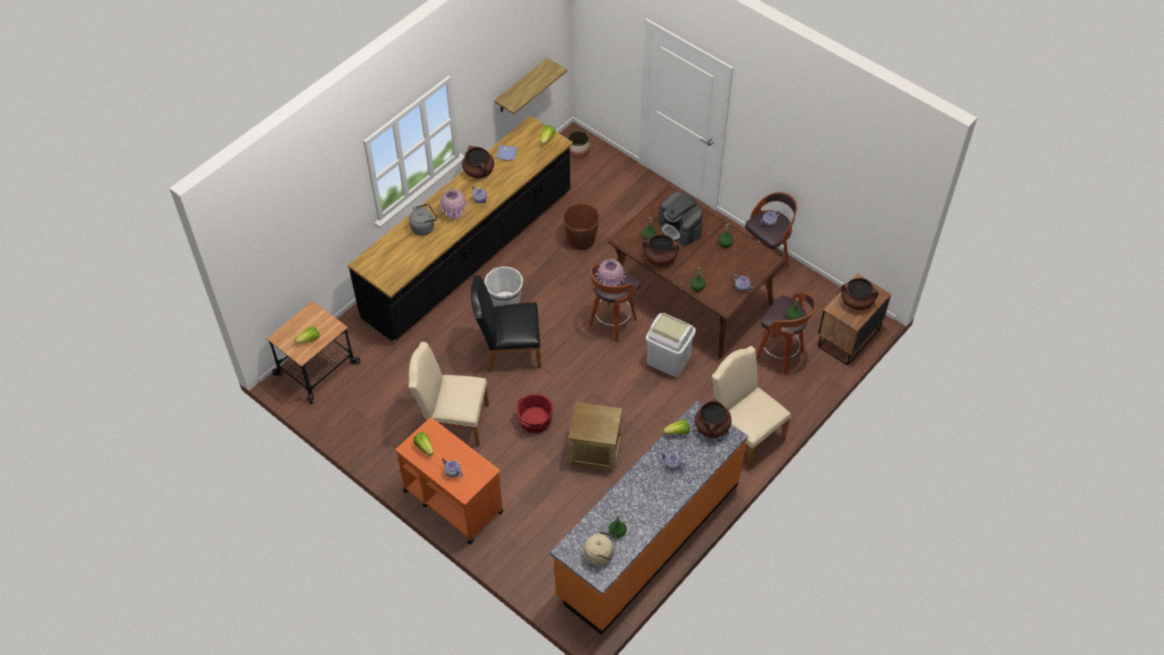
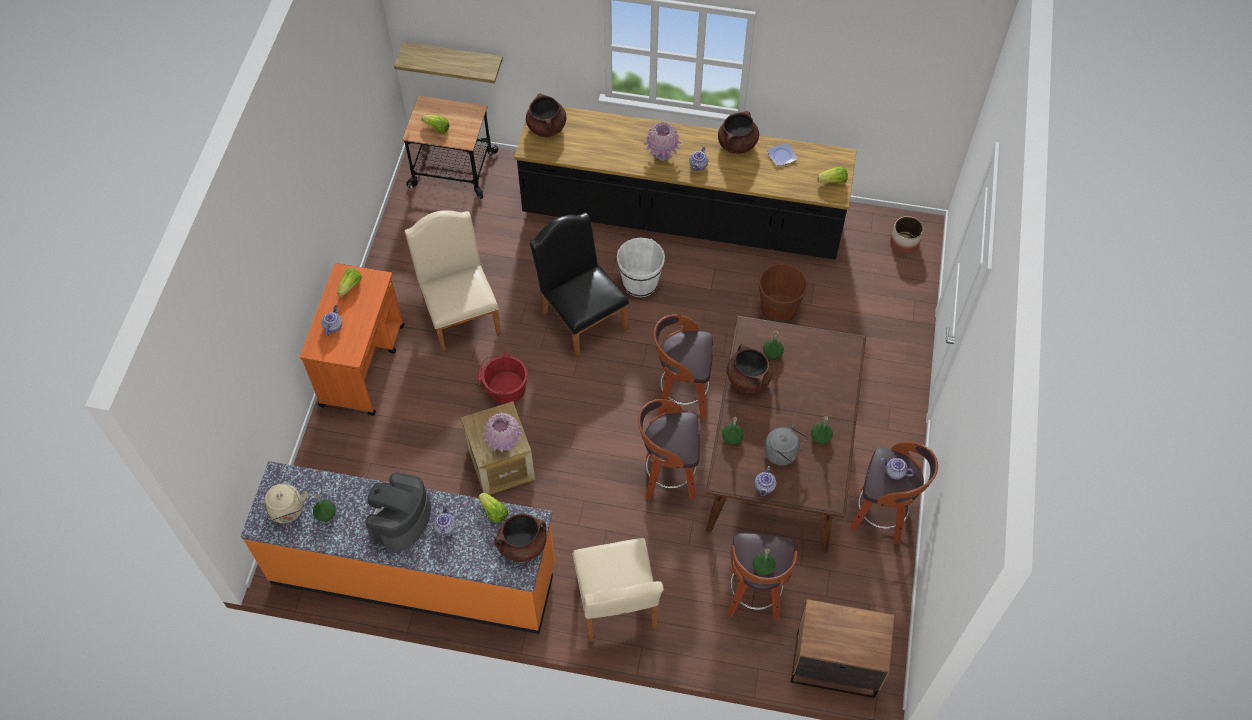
camera: 60 degrees right, 5 degrees up
(424, 227) = (624, 137): grey kettle -> grey kettle (783, 453)
(521, 86) = (870, 111): shelf -> shelf (454, 59)
(610, 283) = (682, 349): pink vase -> pink vase (504, 441)
(668, 360) = (668, 478): white trash can -> stool
(680, 228) = (809, 378): coffee machine -> coffee machine (400, 520)
(744, 432) = (617, 607): beige chair -> beige chair turned 150 degrees clockwise
(856, 301) = (846, 634): brown cooking pot -> brown cooking pot (547, 127)

